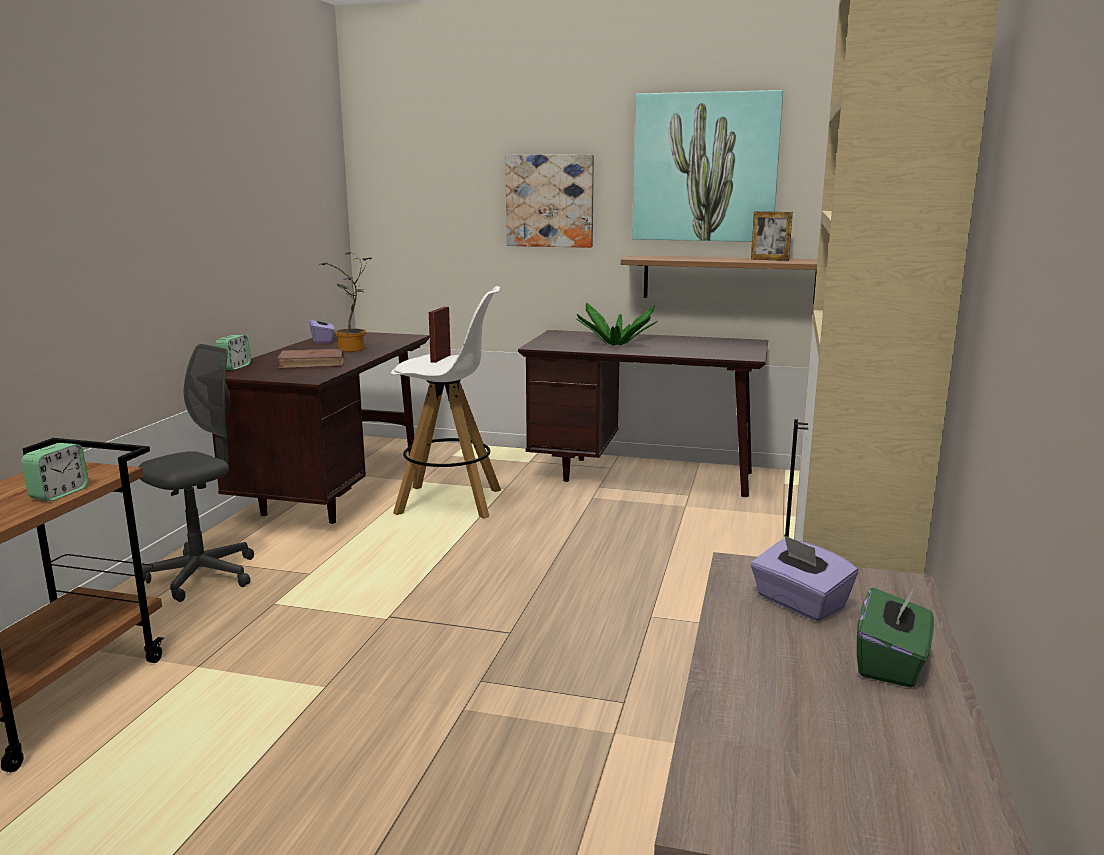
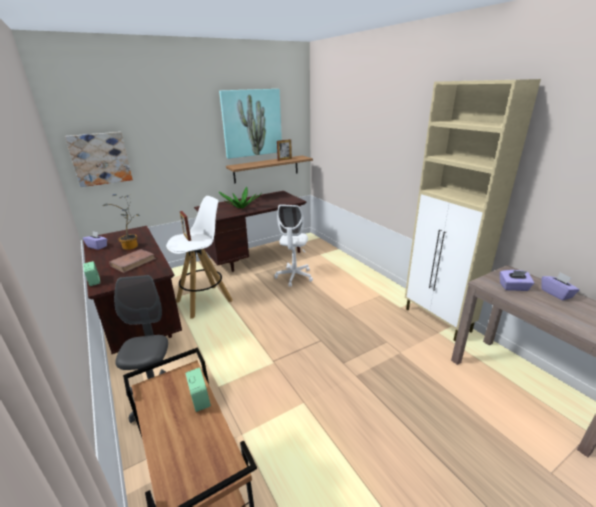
camera: 45 degrees left, 10 degrees up
(550, 201) = (184, 145): picture -> picture (100, 159)
(655, 528) = (294, 277): none -> white office chair
(891, 663) = (556, 293): green tissue box -> purple tissue box

